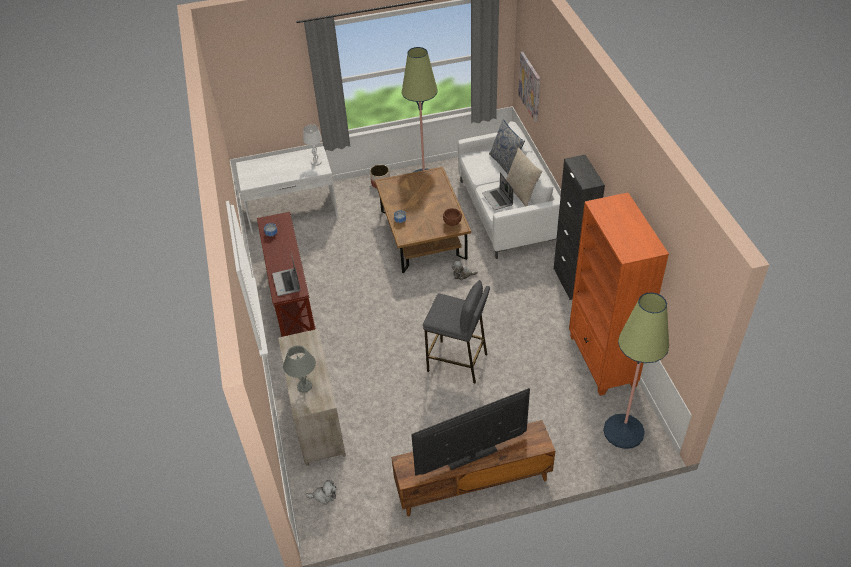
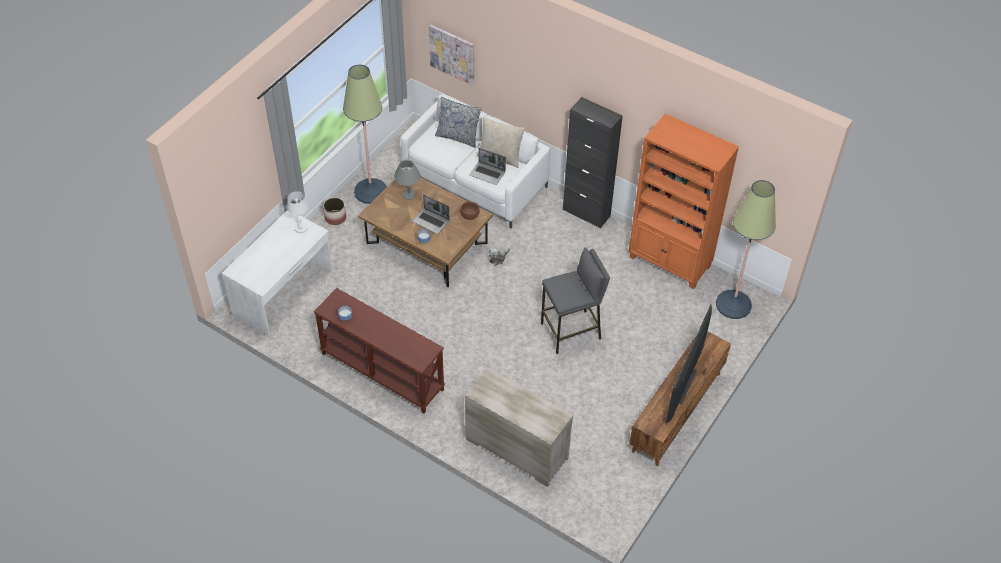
camera: 45 degrees left, 5 degrees up
(287, 283) = (413, 349): laptop -> laptop (431, 221)
(304, 386) = (530, 416): grey table lamp -> grey table lamp (408, 195)
(324, 496) = (585, 497): plush toy -> none

